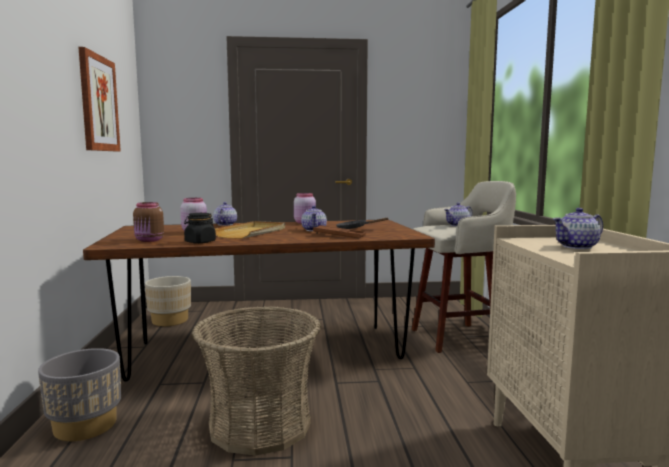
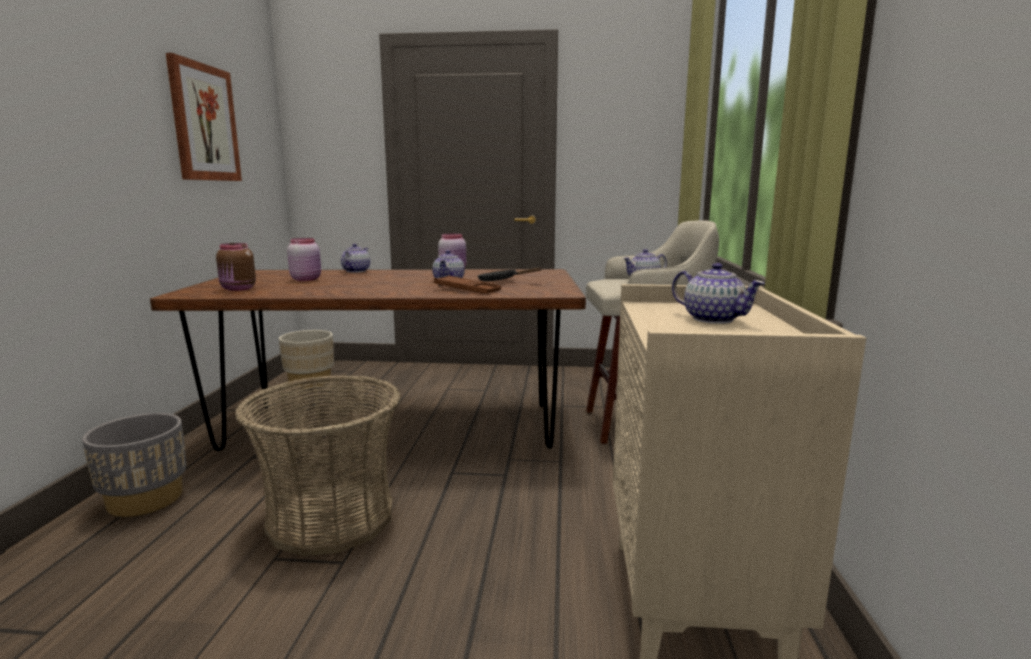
camera: 10 degrees right, 5 degrees up
(200, 242) = (290, 293): black jar -> none
(251, 232) = (369, 282): beige tray -> none
(577, 246) = (712, 319): teapot -> teapot turned 120 degrees counterclockwise

